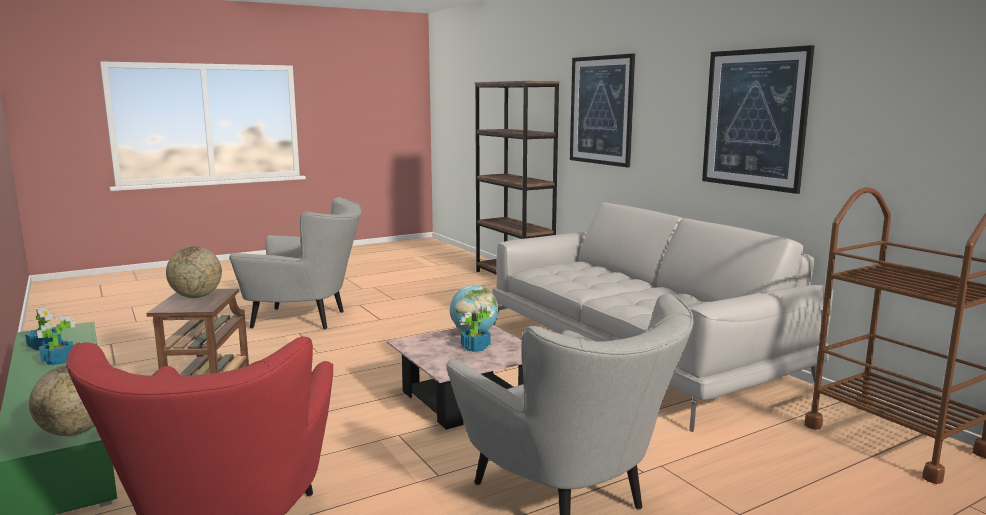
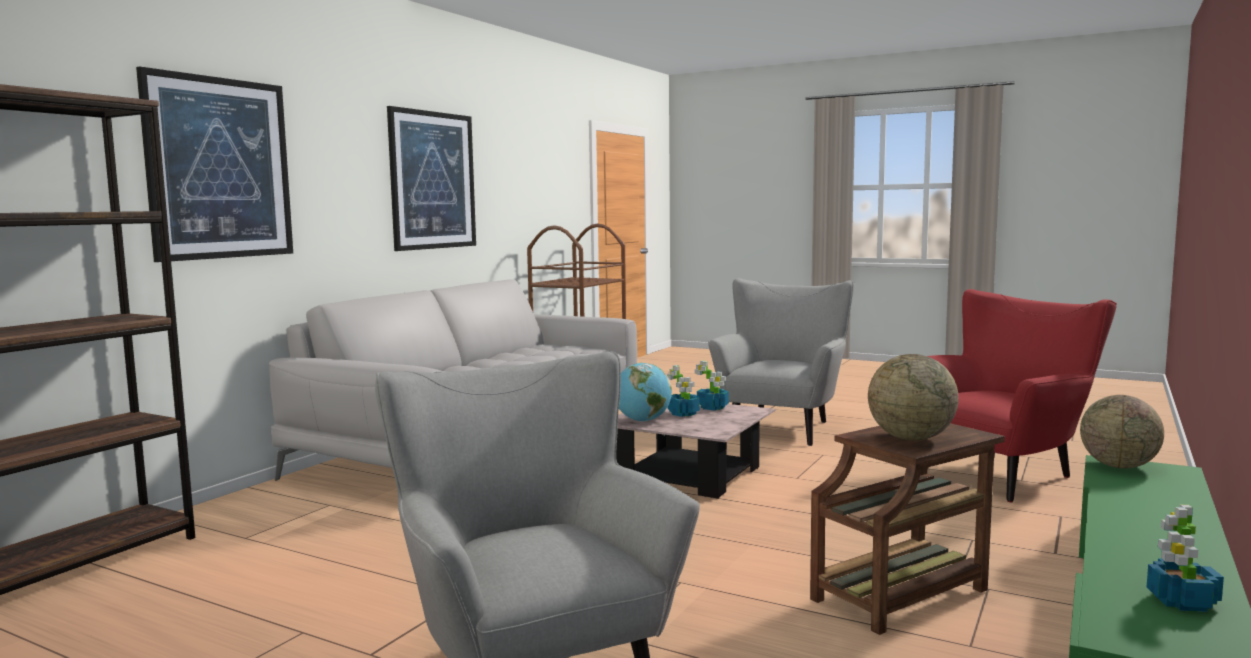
camera: 120 degrees left, 5 degrees down
(58, 360) = (1149, 557): potted plant -> potted plant (713, 407)

